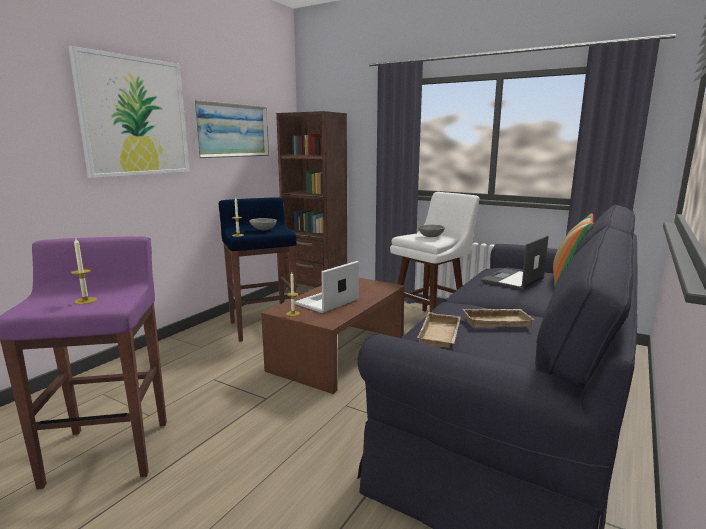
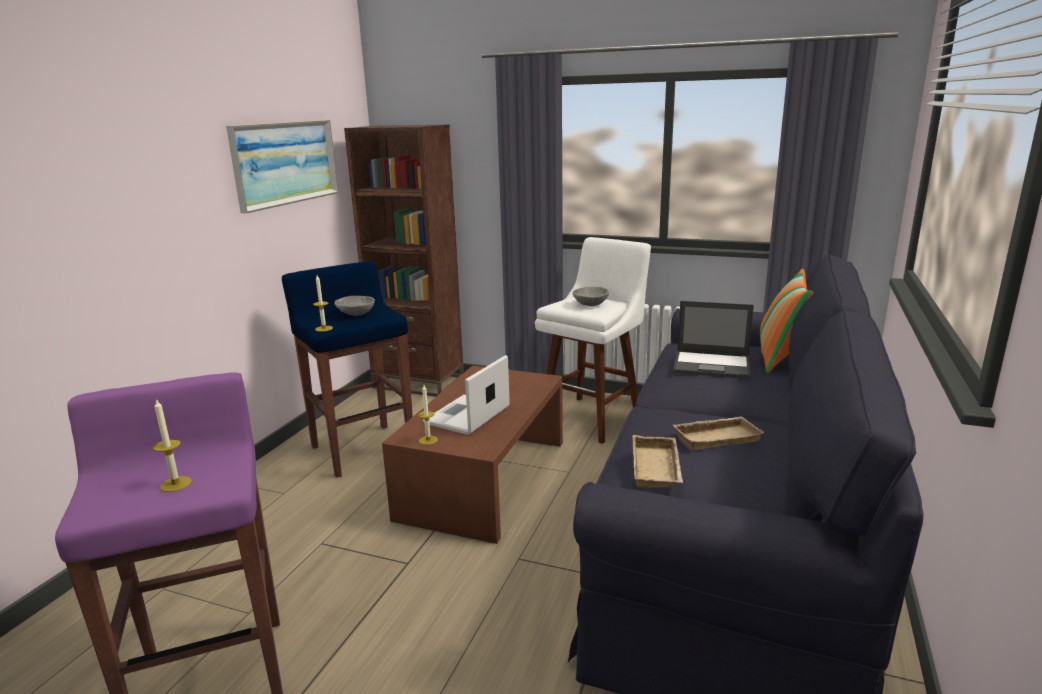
camera: 10 degrees left, 5 degrees up
(135, 117) = (150, 165): picture -> none
(512, 280) = (712, 365): laptop -> laptop turned 105 degrees counterclockwise

